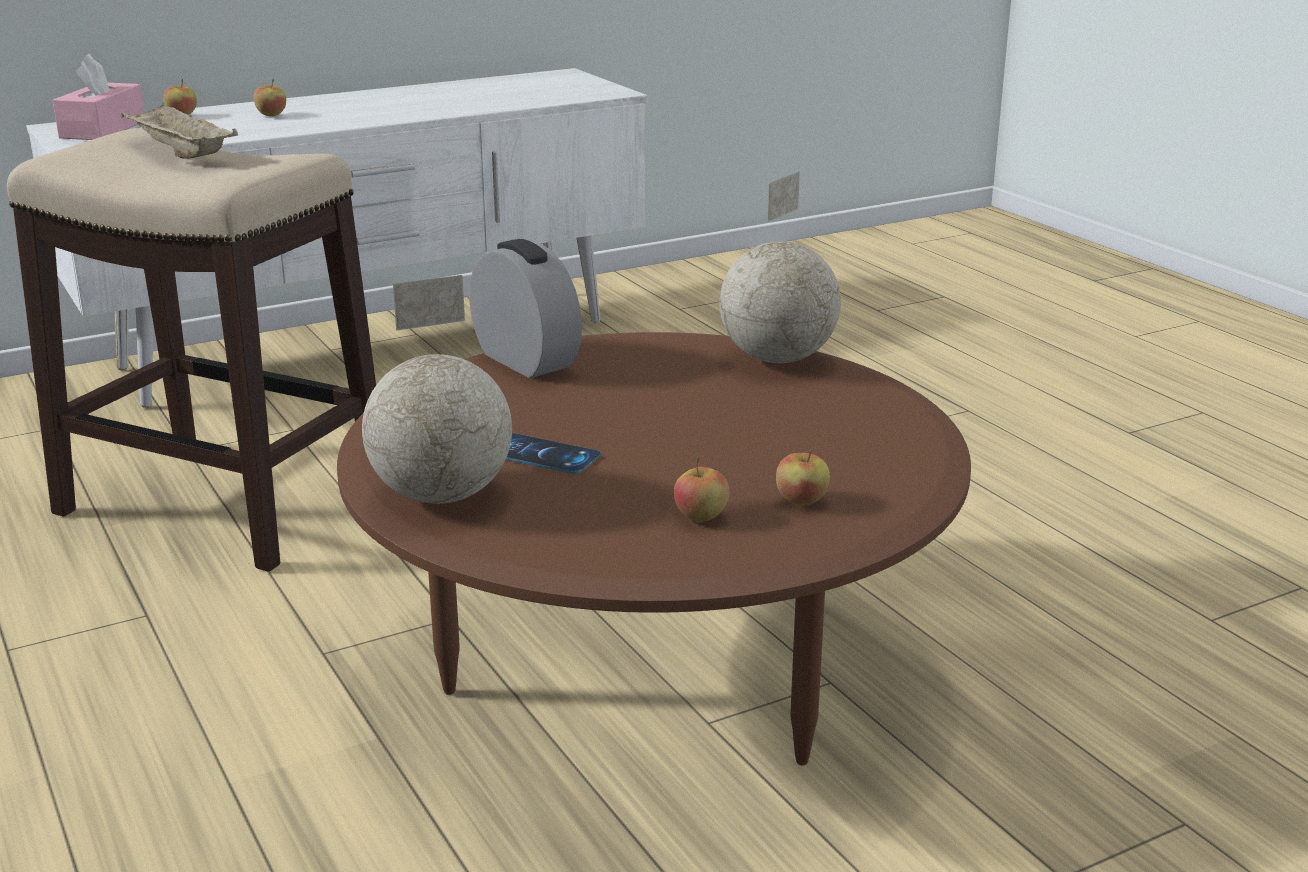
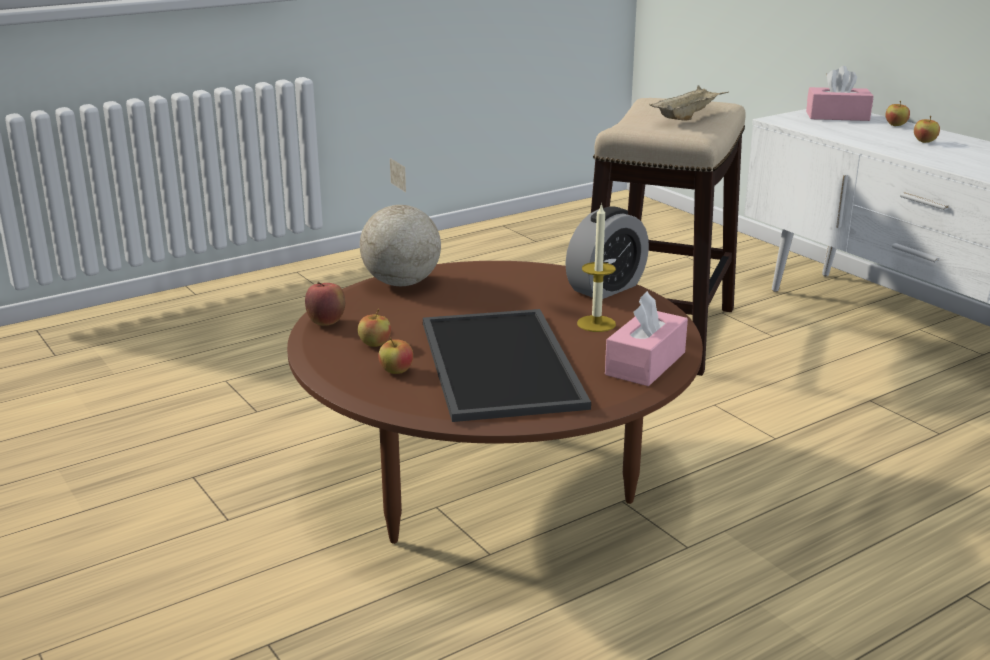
camera: 85 degrees right, 0 degrees up
(543, 455) = (457, 302): phone -> none
(605, 557) = (326, 323): none -> apple
(651, 374) = (596, 324): none -> candle
(774, 437) = (496, 362): none -> tray
(779, 359) = (645, 363): globe -> pink tissue box

